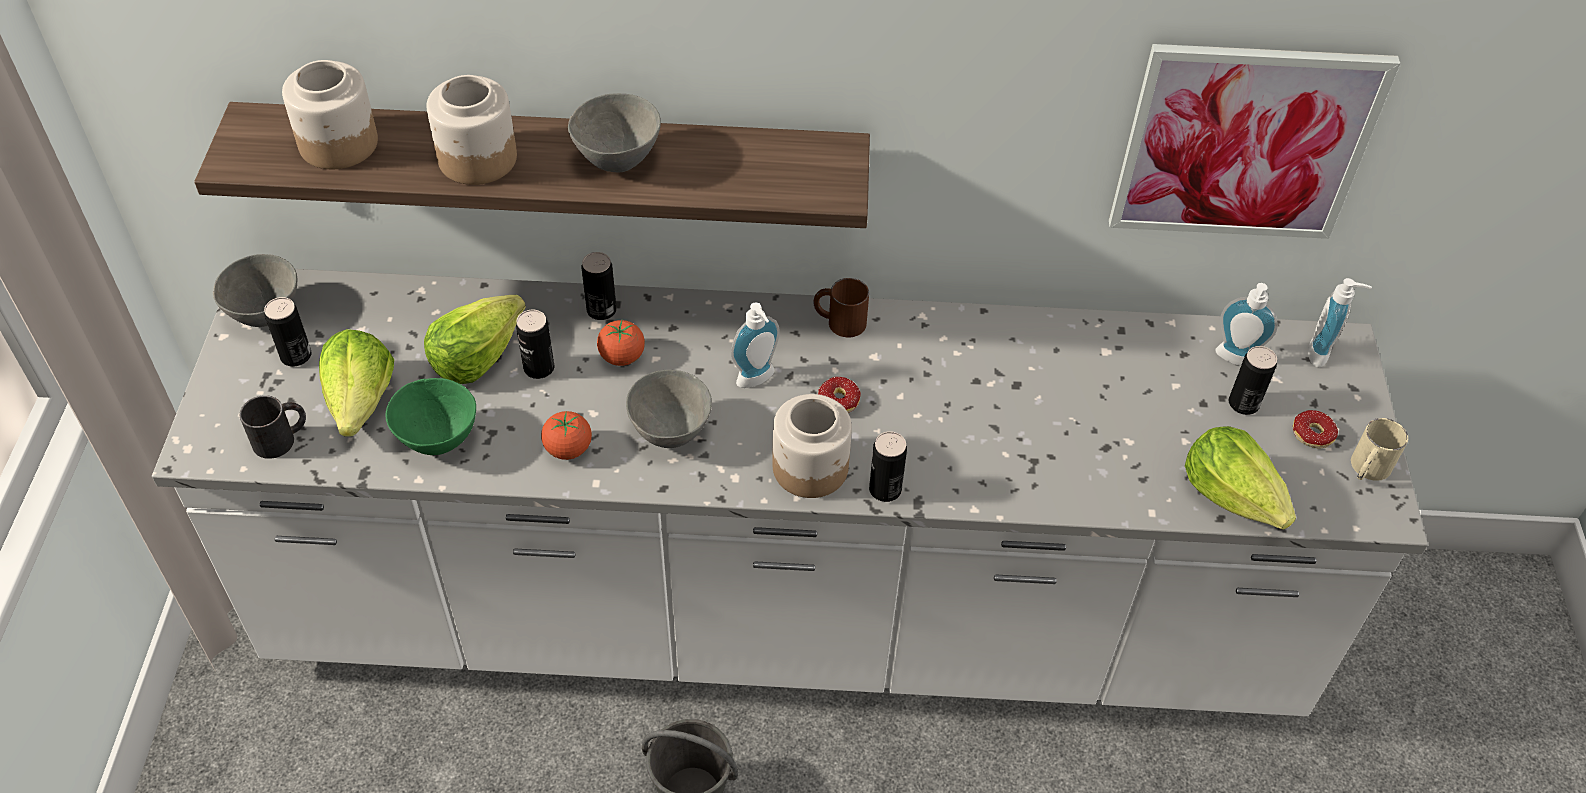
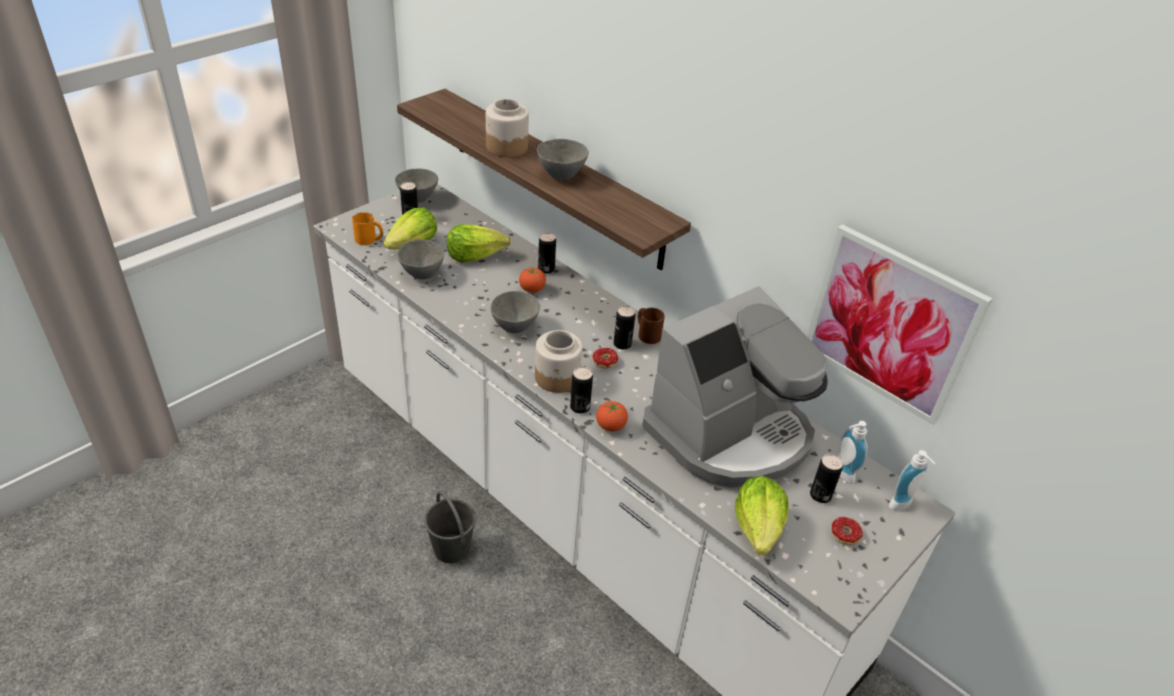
camera: 40 degrees right, 10 degrees down
(282, 438) = (369, 240): black mug -> orange mug
(337, 144) = (462, 117): jar -> none
(437, 441) = (421, 274): green bowl -> grey bowl
(539, 368) = (493, 273): can -> can (622, 344)
(568, 449) = (466, 307): tomato -> tomato (610, 426)
(758, 380) = (578, 332): soap dispenser -> none
(1081, 396) = (730, 434): none -> coffee machine
(1367, 469) = (858, 572): beige mug -> none

